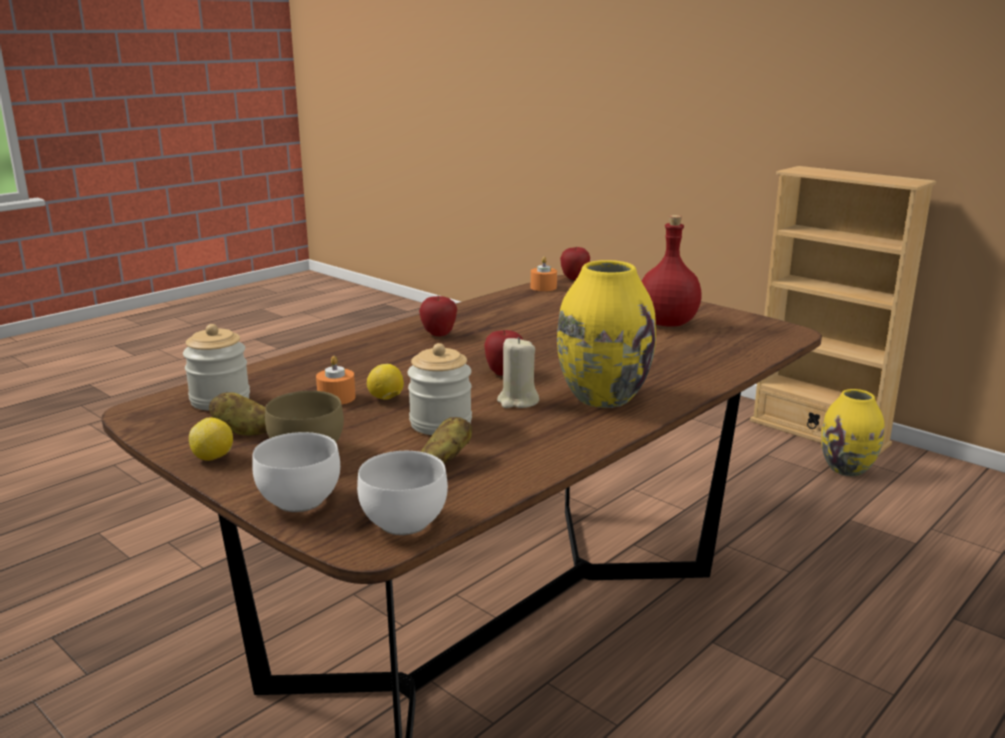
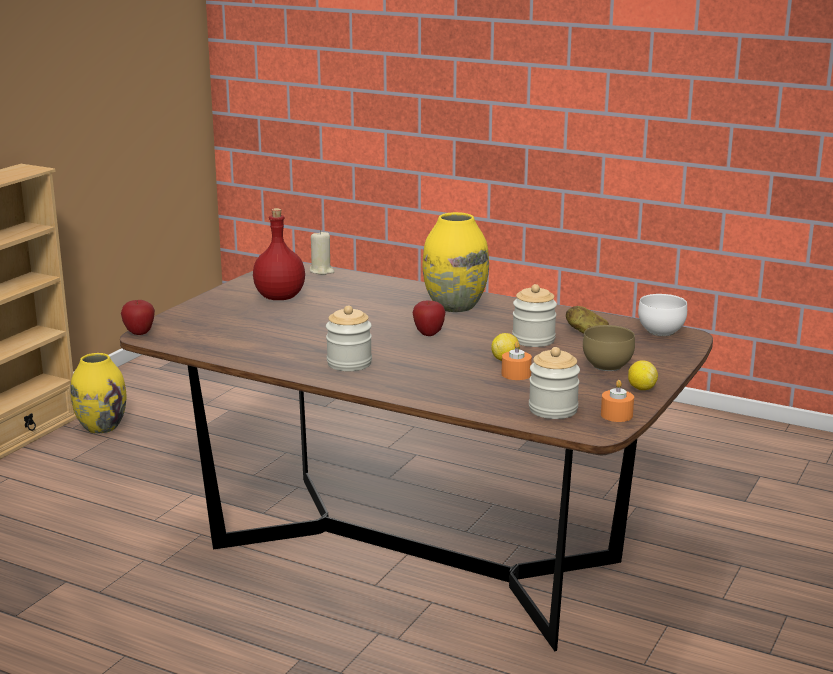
camera: 105 degrees left, 0 degrees up
(243, 431) = (597, 389): potato -> none
(298, 502) = (668, 356): white bowl -> none
(439, 335) = (349, 363): apple -> jar
(517, 401) = (479, 325): beige candle -> beige candle (321, 271)
(543, 287) = (176, 342): orange candle -> orange candle (616, 415)

